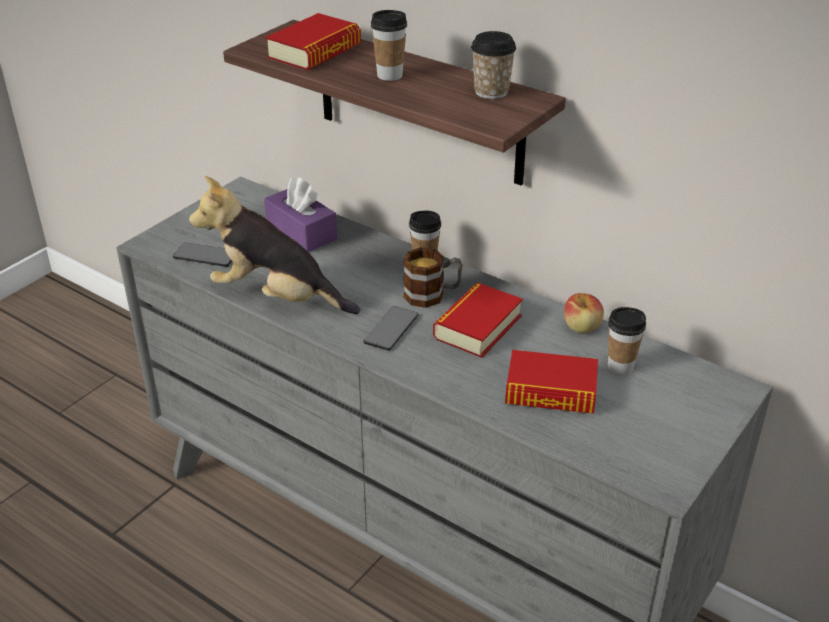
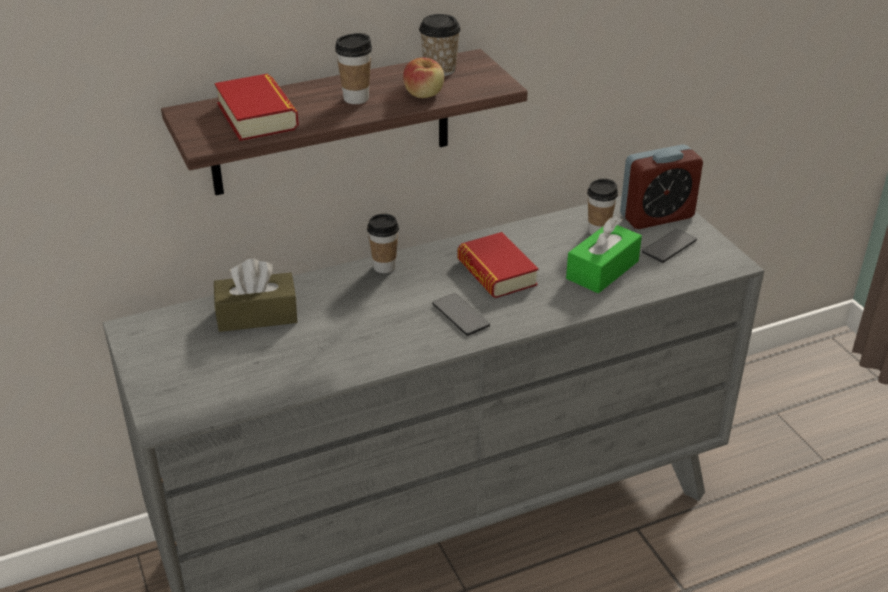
camera: 60 degrees left, 0 degrees up
(205, 256) = (232, 387): phone -> phone (669, 247)
(276, 297) = (352, 363): plush toy -> none
(301, 232) = (257, 315): purple tissue box -> brown tissue box
(432, 295) = (432, 278): mug -> none
(551, 391) = (602, 270): book -> green tissue box
(582, 327) = (539, 227): apple -> apple (424, 93)
(697, 399) = (656, 216): none -> alarm clock

